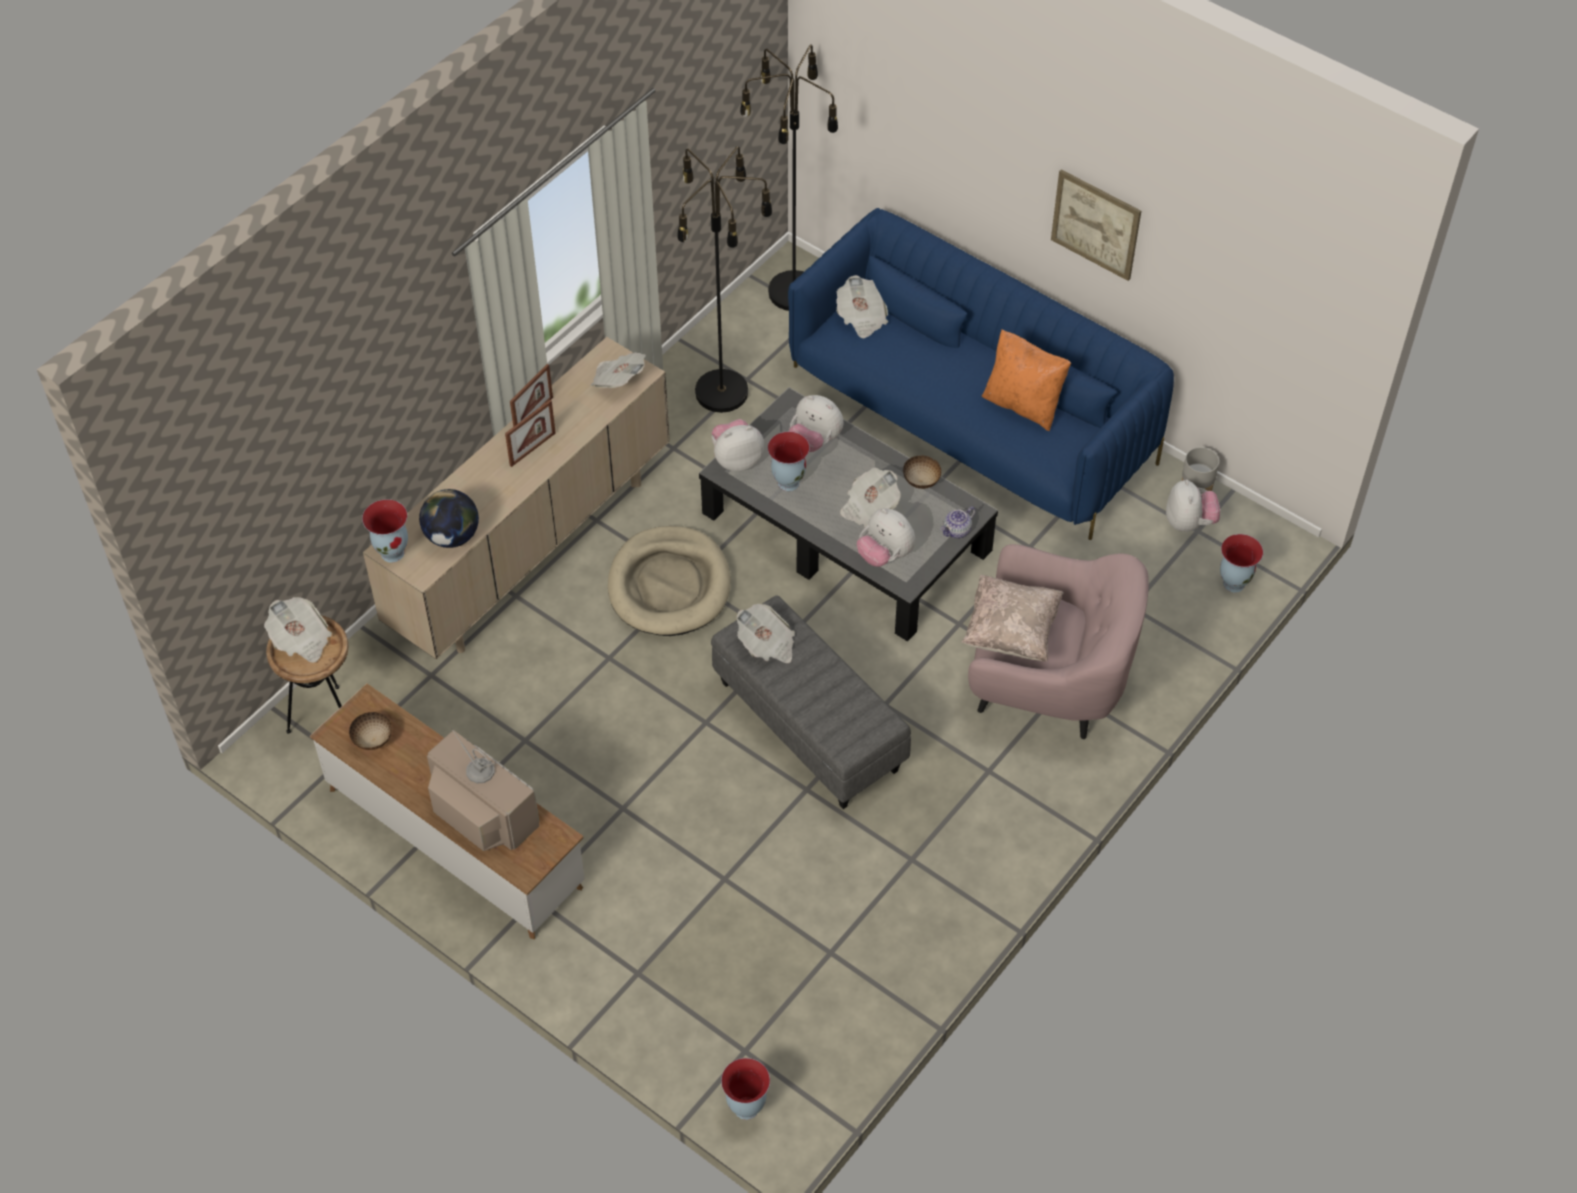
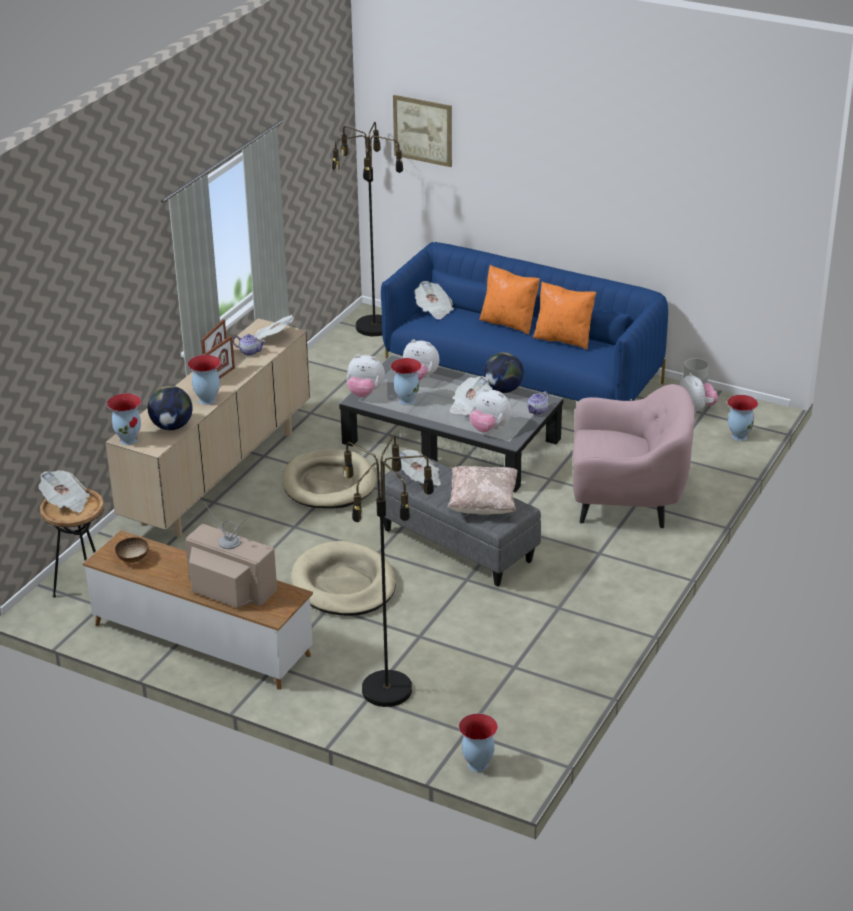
camera: 10 degrees left, 20 degrees down
(506, 491) = (206, 400): none -> vase
(582, 404) = (250, 352): none -> teapot
(650, 771) = (344, 584): none -> beige dog bed
(723, 393) = (338, 381): floor lamp -> floor lamp (388, 690)
(736, 459) = (365, 393): plush toy -> plush toy turned 135 degrees counterclockwise
(921, 482) = (503, 390): bowl -> globe
(956, 361) = (509, 323): none -> orange pillow
(1011, 632) = (597, 450): beige pillow -> beige pillow (483, 505)
(1096, 224) = (596, 198): picture -> picture (423, 130)

